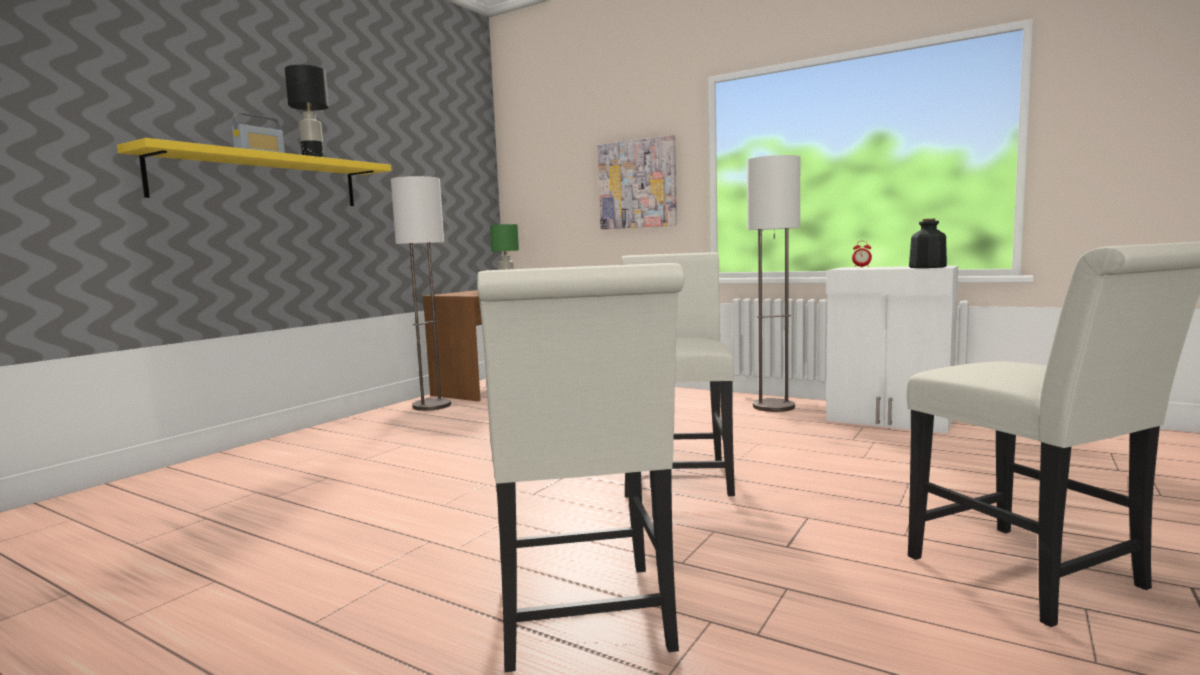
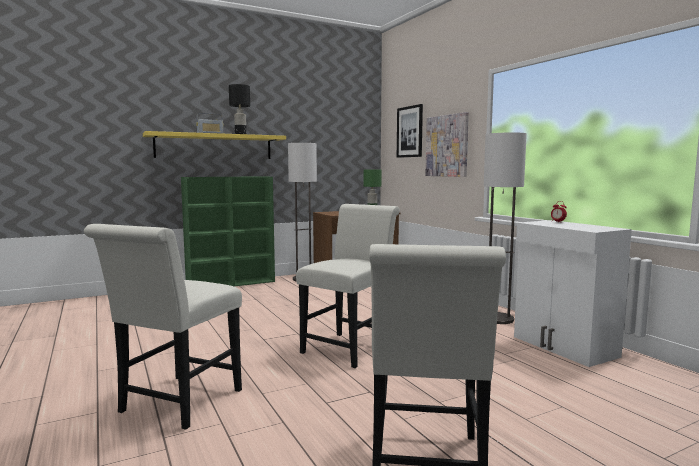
camera: 30 degrees right, 0 degrees up
(316, 431) = (232, 284): none -> green bookcase
(561, 167) = (410, 132): none -> picture
(927, 267) = (589, 228): bottle -> none

